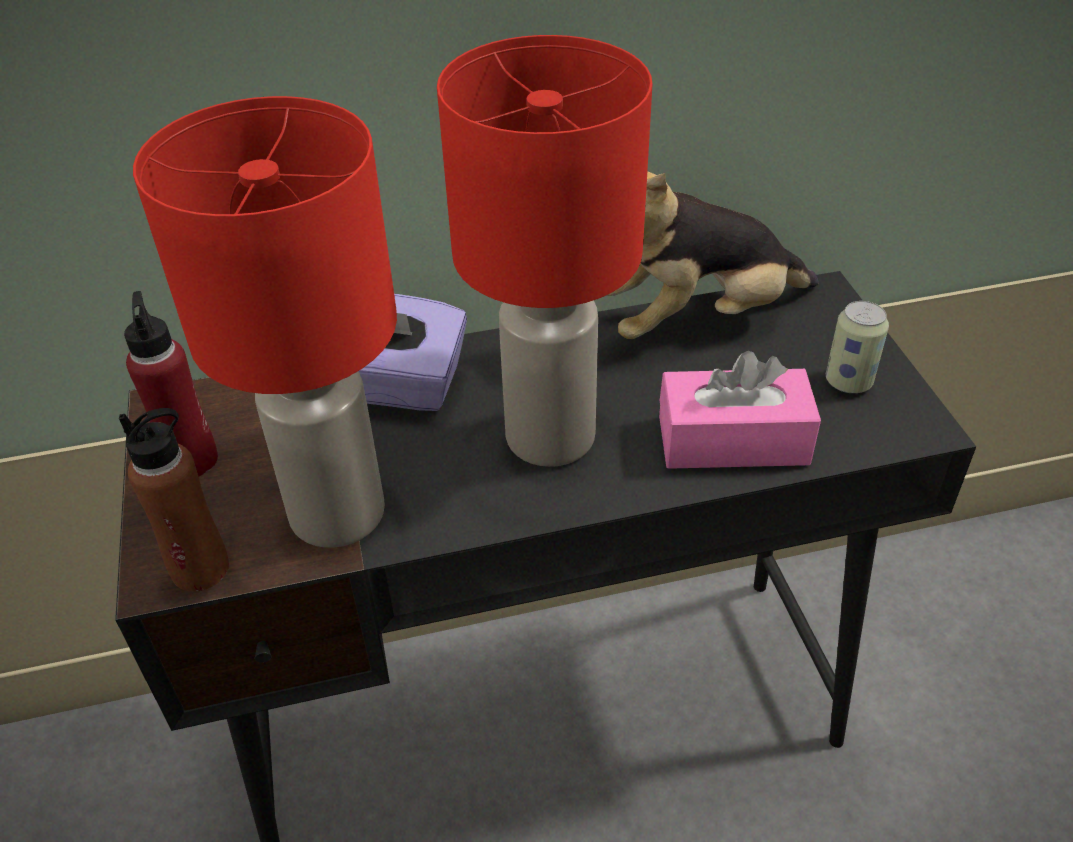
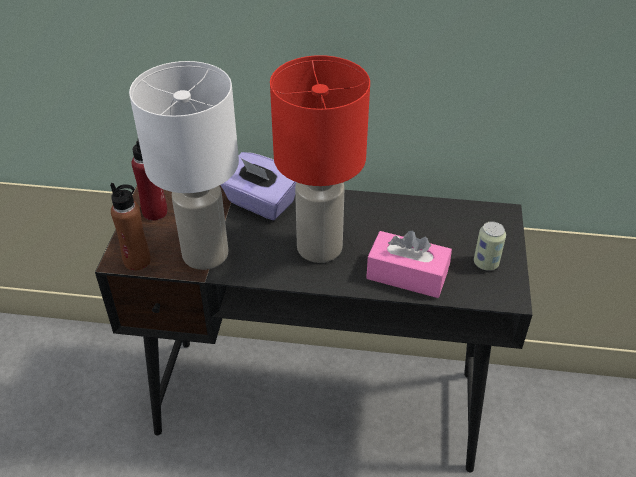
camera: 20 degrees right, 0 degrees up
(340, 512) = (207, 254): red table lamp -> white table lamp
(698, 319) = (427, 210): plush toy -> none

